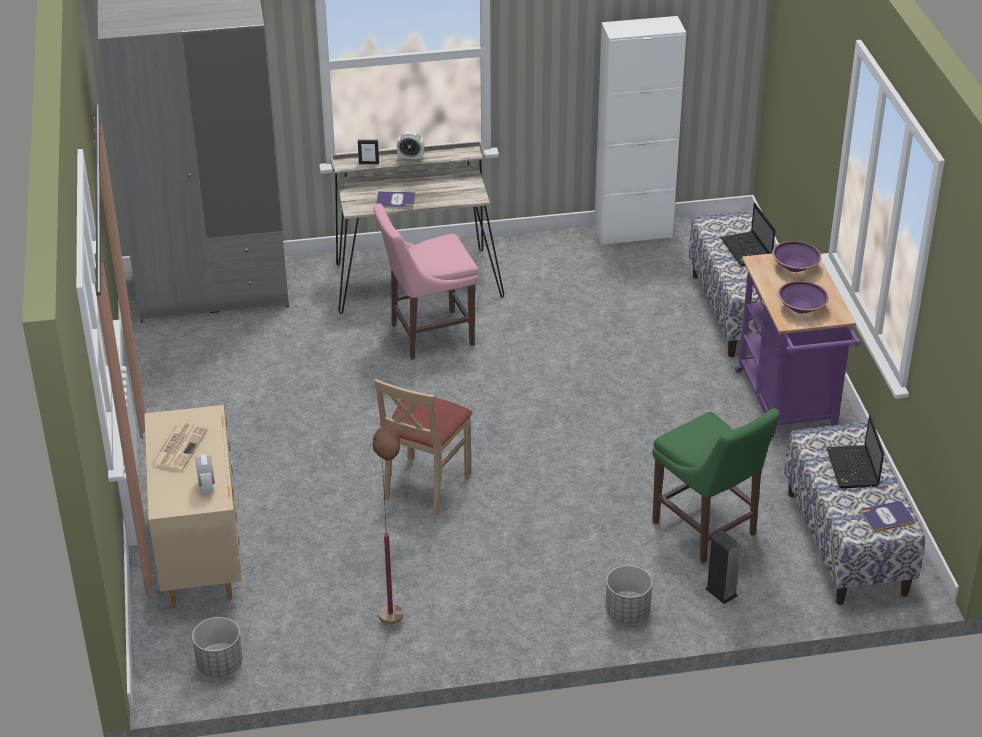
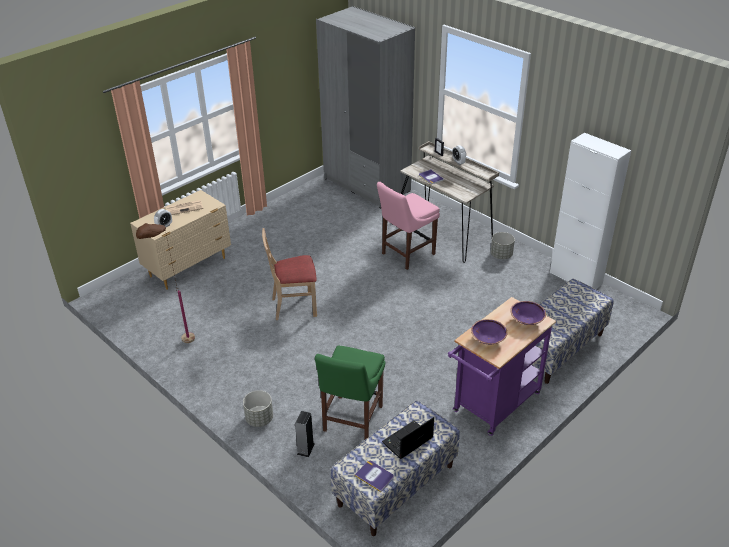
camera: 55 degrees right, 0 degrees up
(219, 665) = (123, 306): grey planter -> grey planter (501, 255)
(427, 335) = (406, 254): pink chair -> pink chair turned 75 degrees counterclockwise
(747, 250) = (567, 310): laptop -> none

